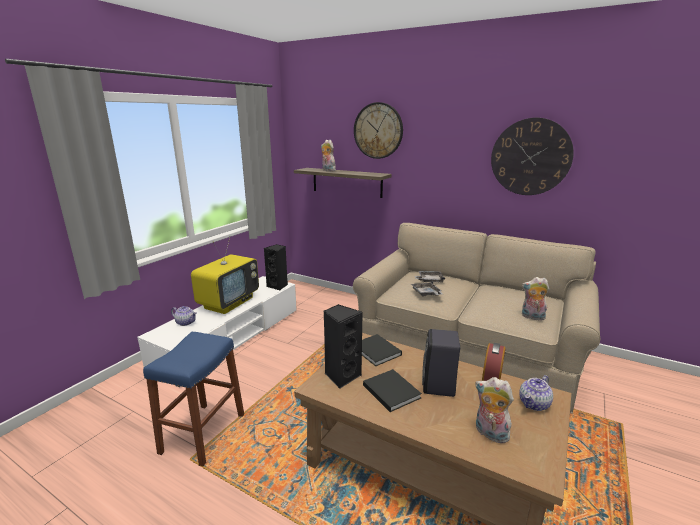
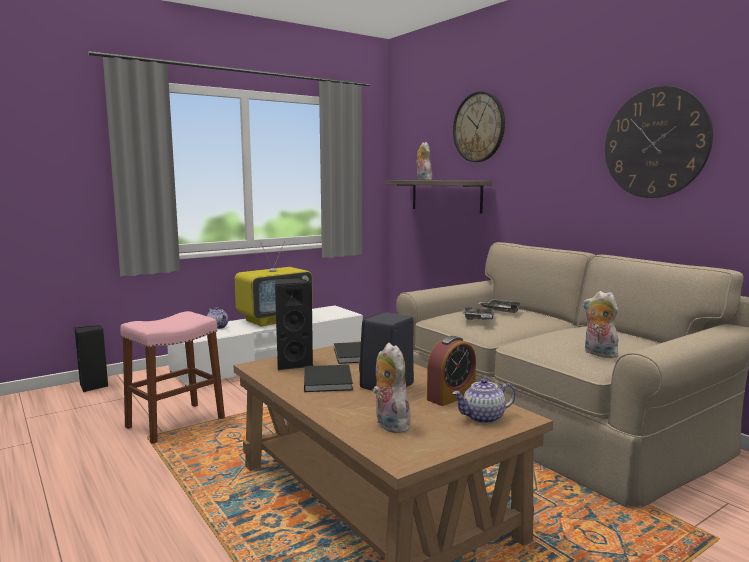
camera: 25 degrees right, 10 degrees down
(203, 433) = (175, 423): blue stool -> pink stool
(278, 286) = (341, 314): black speaker -> black speaker (94, 386)

